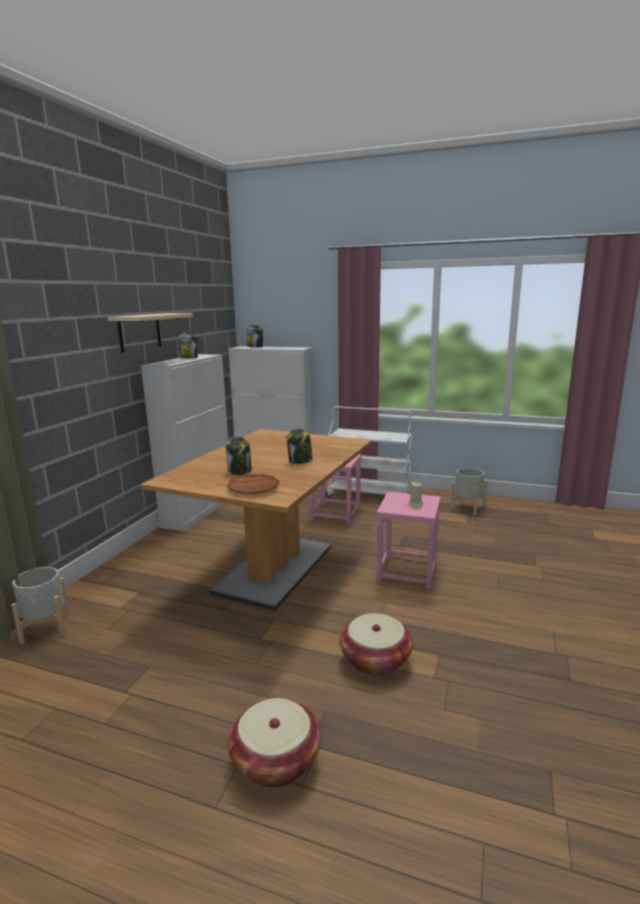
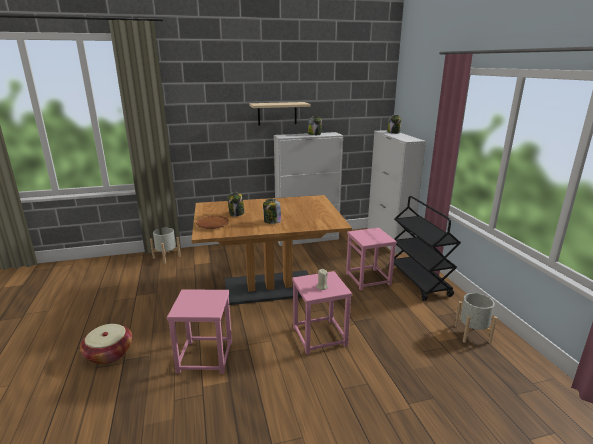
camera: 55 degrees right, 5 degrees up
(369, 495) = (419, 281): white cart -> black cart
(375, 659) = (205, 357): basket -> pink stool

